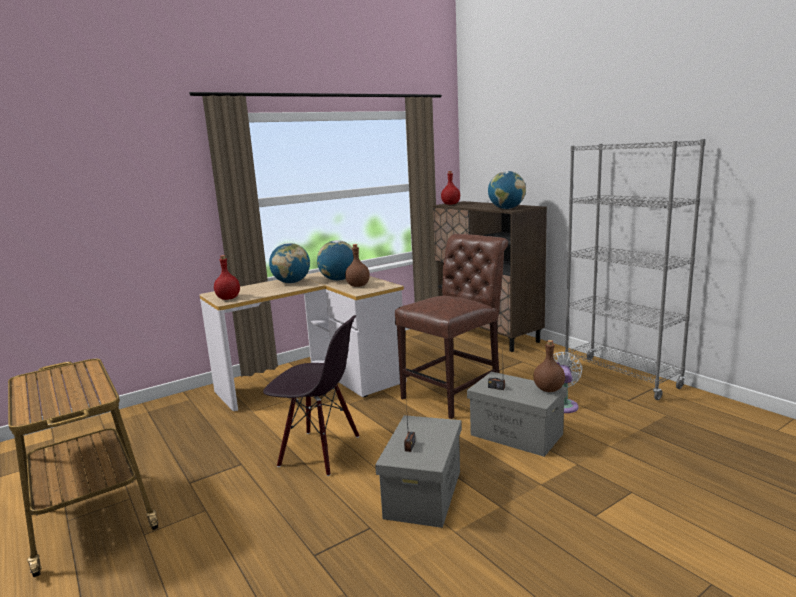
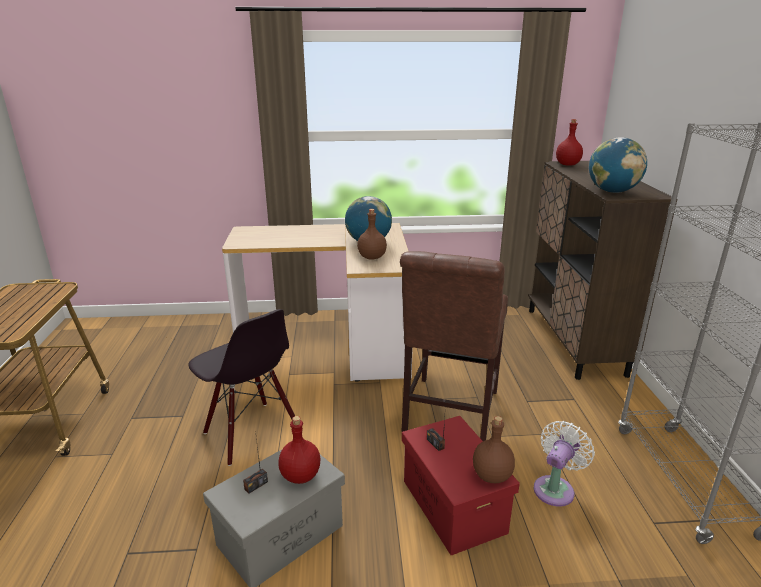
camera: 30 degrees right, 10 degrees up
(228, 298) = (244, 240): red bottle -> red bottle (301, 475)
(291, 282) = (323, 233): globe -> none
(455, 393) = (448, 414): brown chair -> brown chair turned 120 degrees clockwise
(517, 434) = (454, 506): grey storage box -> red storage box

